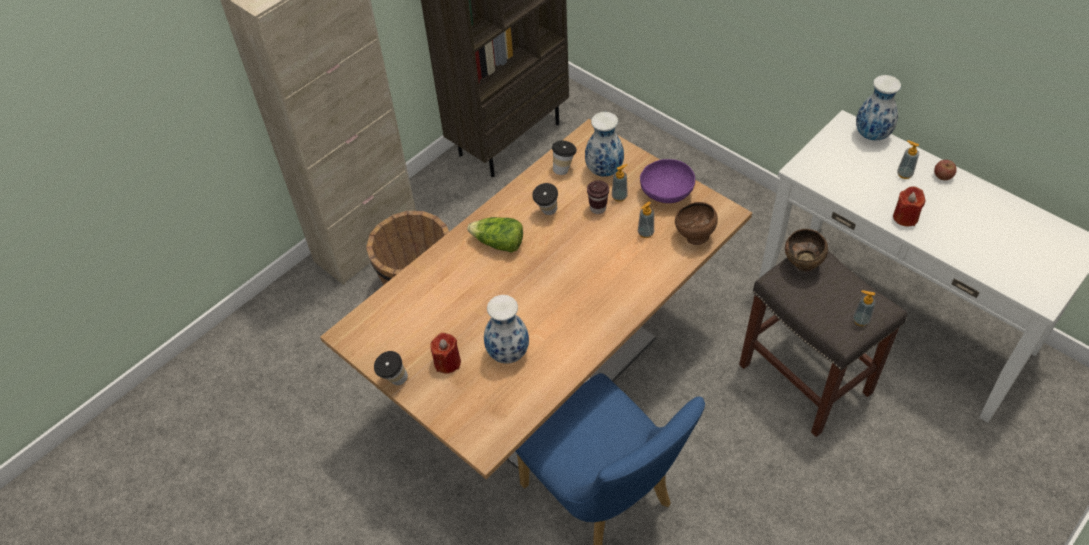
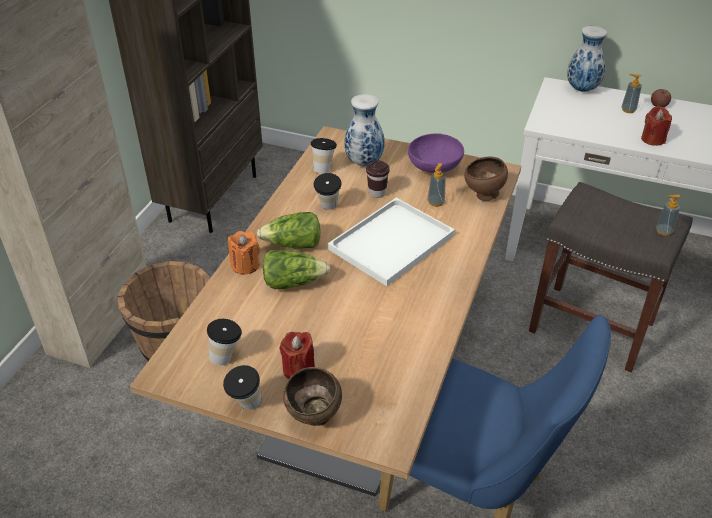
camera: 25 degrees left, 10 degrees down
(399, 334) = (227, 357): none -> cup
(450, 252) = (245, 265): none -> orange candle
(481, 280) = (293, 282): none -> lettuce
(509, 353) = (363, 341): vase -> none
(584, 263) = (392, 240): none -> white tray
(619, 196) = (392, 179): soap dispenser -> none
(803, 265) = (584, 201): brown bowl -> brown bowl (315, 418)

